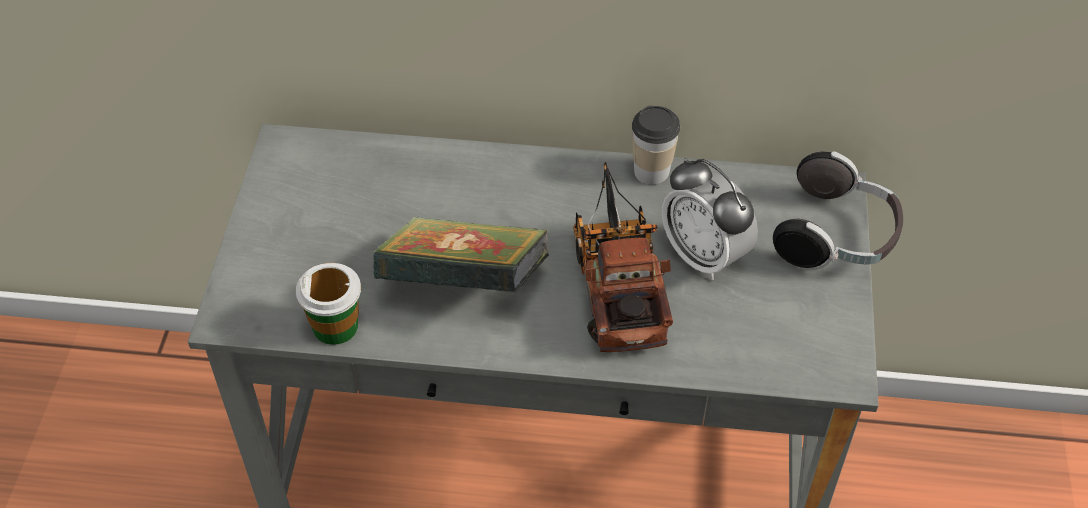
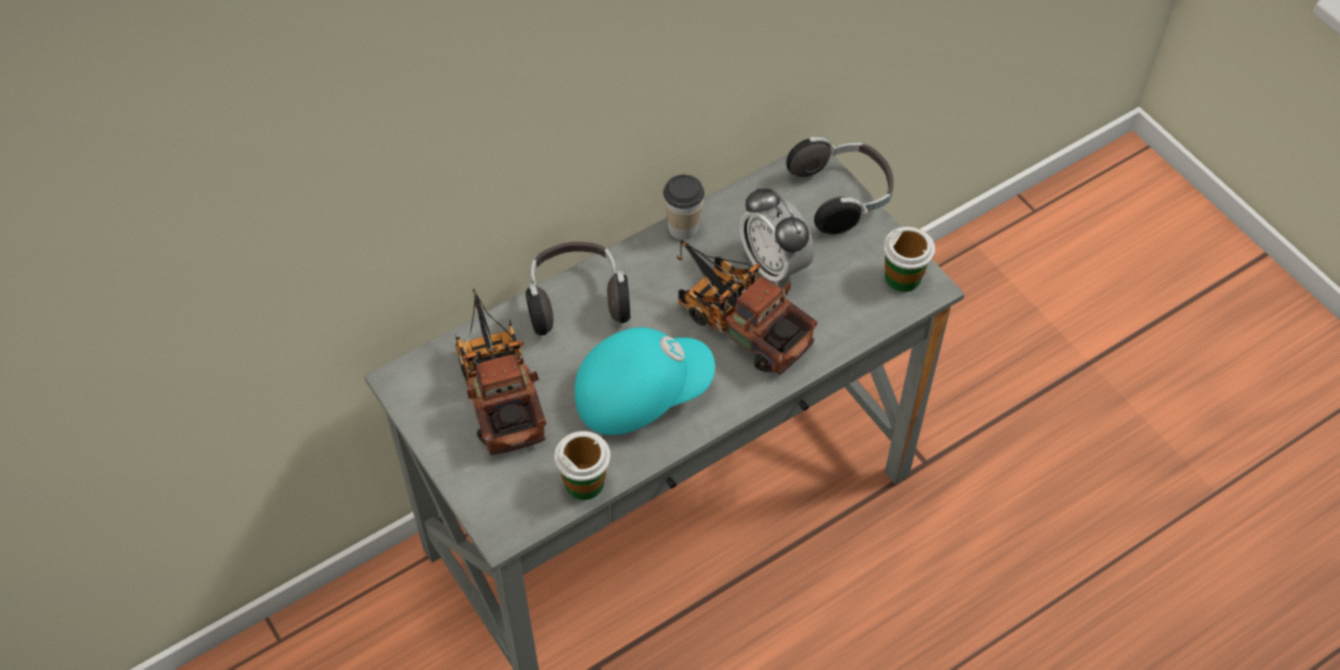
camera: 40 degrees left, 5 degrees up
(352, 202) = (499, 388): none -> toy truck
(464, 285) = (641, 393): book -> turquoise cap
(493, 173) = (577, 300): none -> headphones
(704, 256) = (774, 265): alarm clock -> alarm clock turned 45 degrees clockwise
(825, 348) = (903, 277): none -> cup

